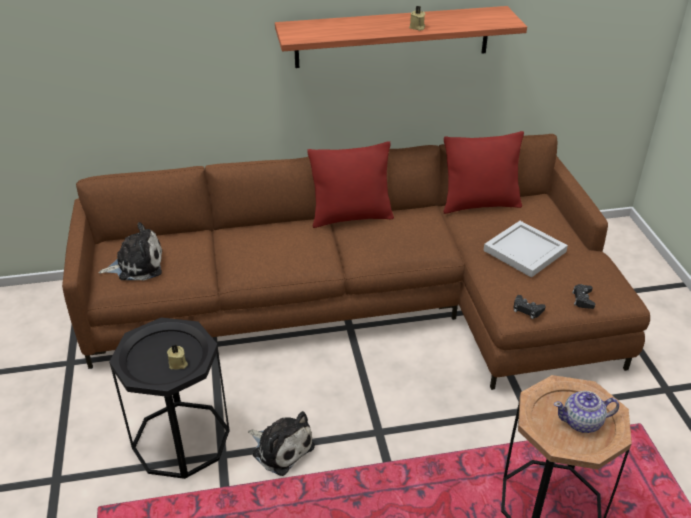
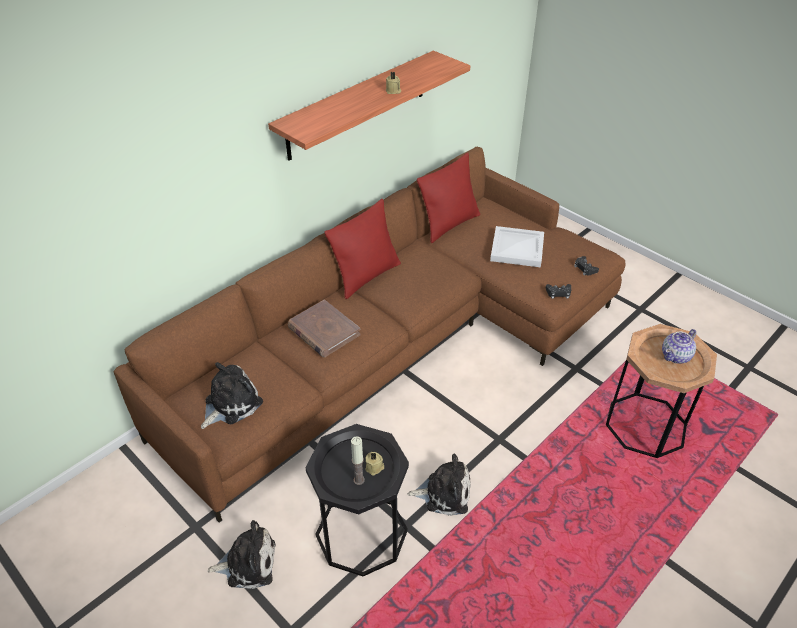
camera: 35 degrees left, 5 degrees up
(78, 410) = (248, 563): none -> plush toy
(156, 366) = (359, 480): none -> candle
(264, 244) = (323, 331): none -> brown book

